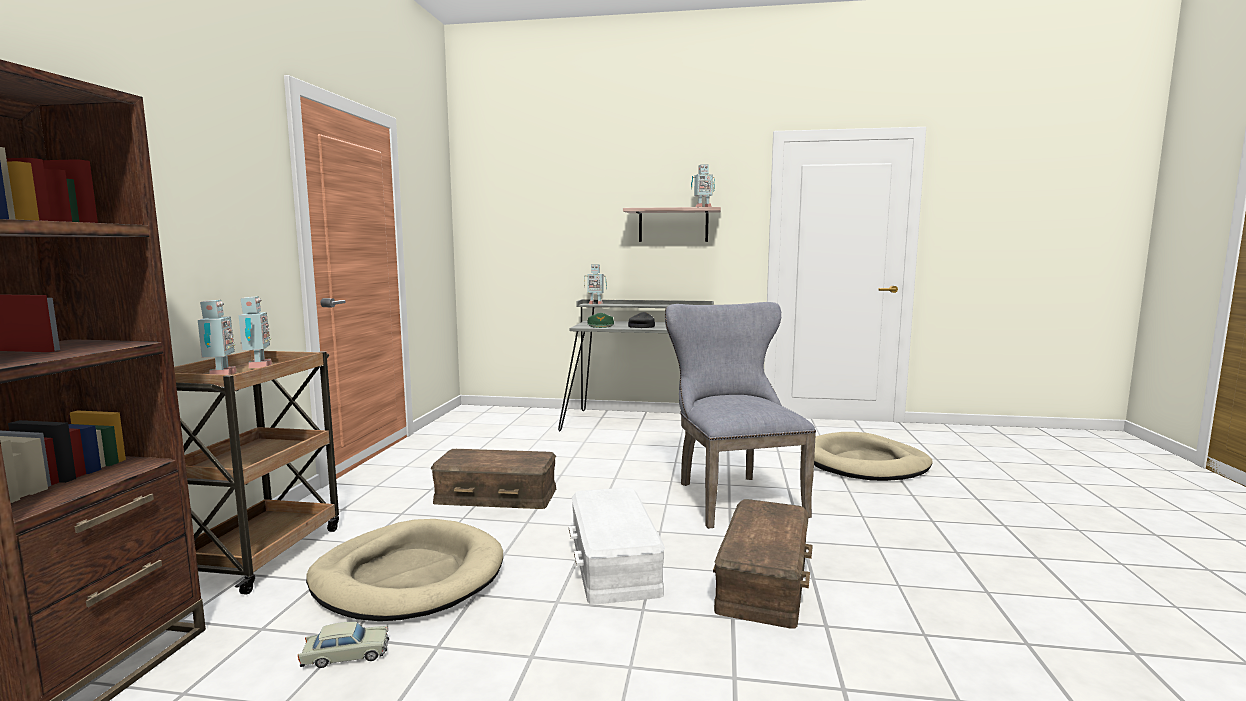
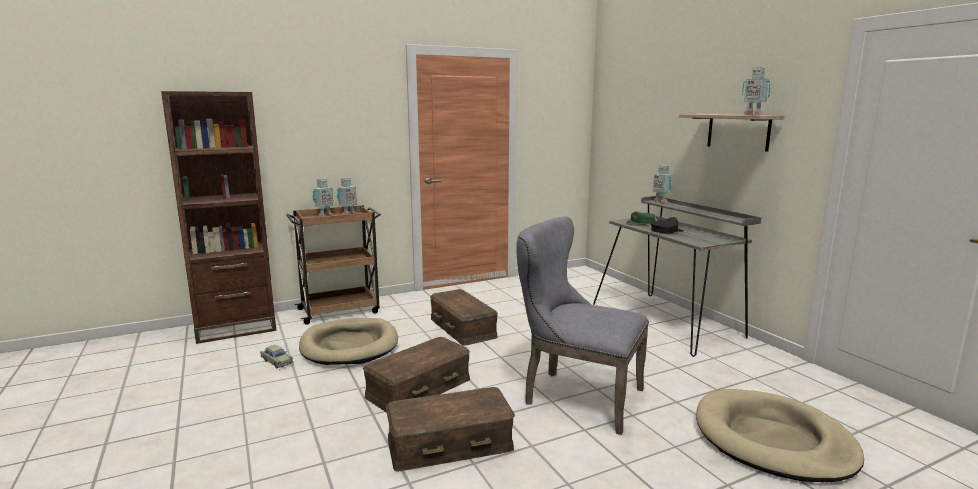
camera: 55 degrees right, 5 degrees up
(612, 562) = (418, 387): white storage box -> brown storage box
(732, 496) = (575, 396): grey chair -> grey chair turned 105 degrees counterclockwise

